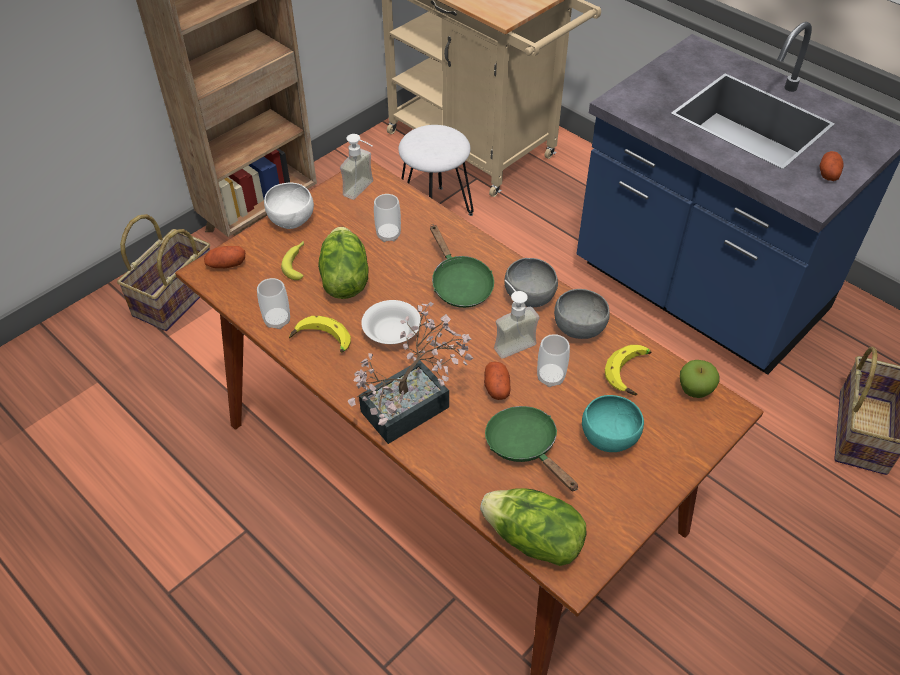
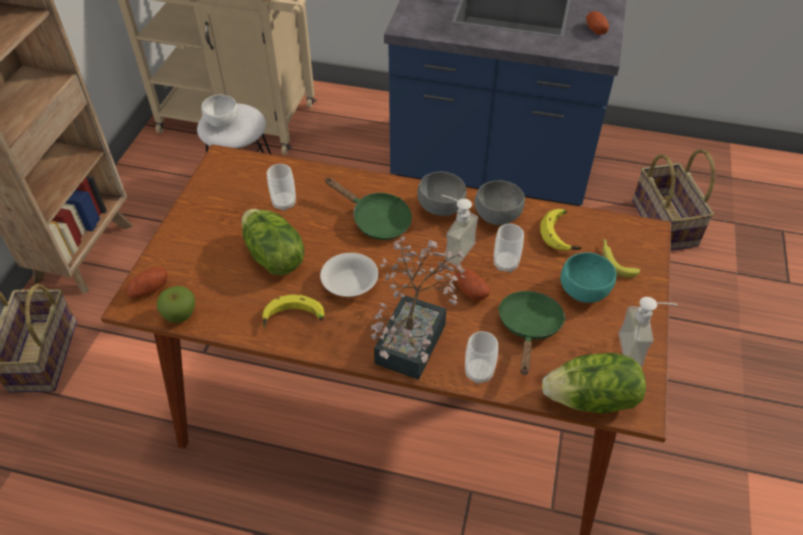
camera: 30 degrees left, 0 degrees up
(277, 320) = (238, 319): cup -> cup (479, 373)
(292, 220) = (184, 224): white bowl -> white bowl (223, 122)
(297, 263) = (218, 260): banana -> banana (615, 261)
(364, 191) = (233, 174): soap dispenser -> soap dispenser (639, 349)
(525, 447) = (529, 328): green frying pan -> green frying pan turned 75 degrees clockwise
(694, 391) = (615, 227): apple -> apple (180, 316)

